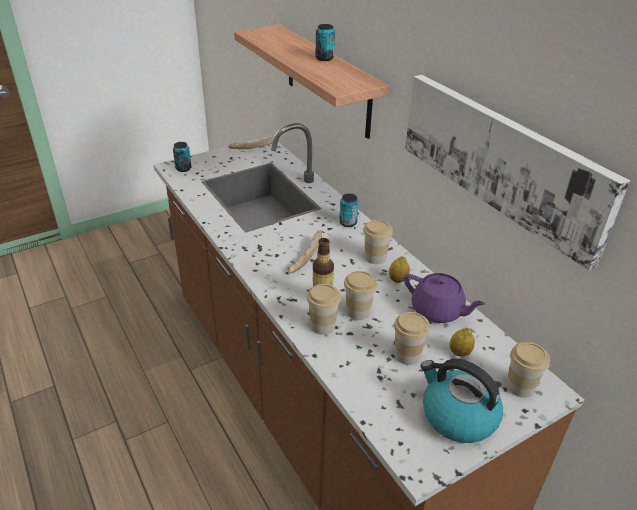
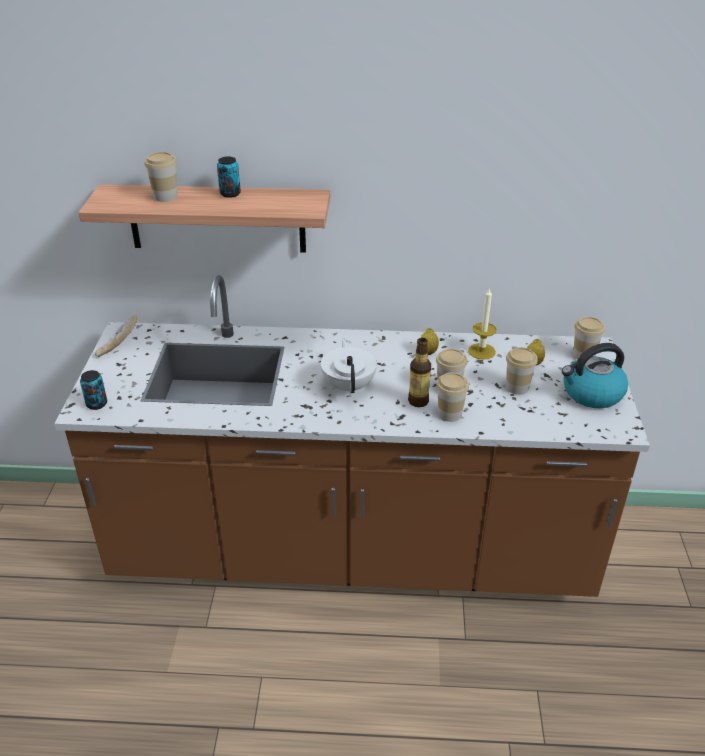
camera: 55 degrees left, 0 degrees up
(305, 257) = (349, 385): bread -> white teapot
(348, 223) = (324, 342): can -> none
(375, 257) = (388, 350): cup -> cup (165, 196)
(438, 311) = (481, 351): purple teapot -> candle
(500, 160) = (489, 203): picture -> none

